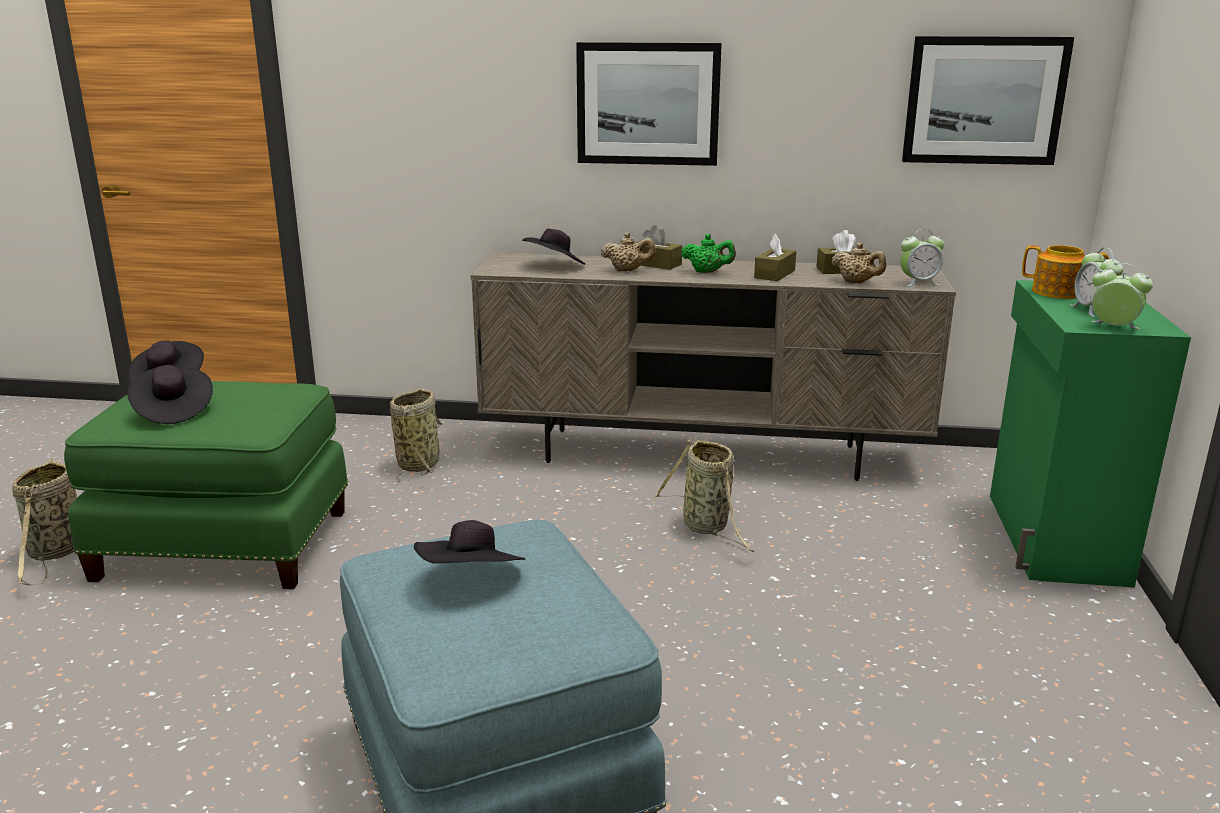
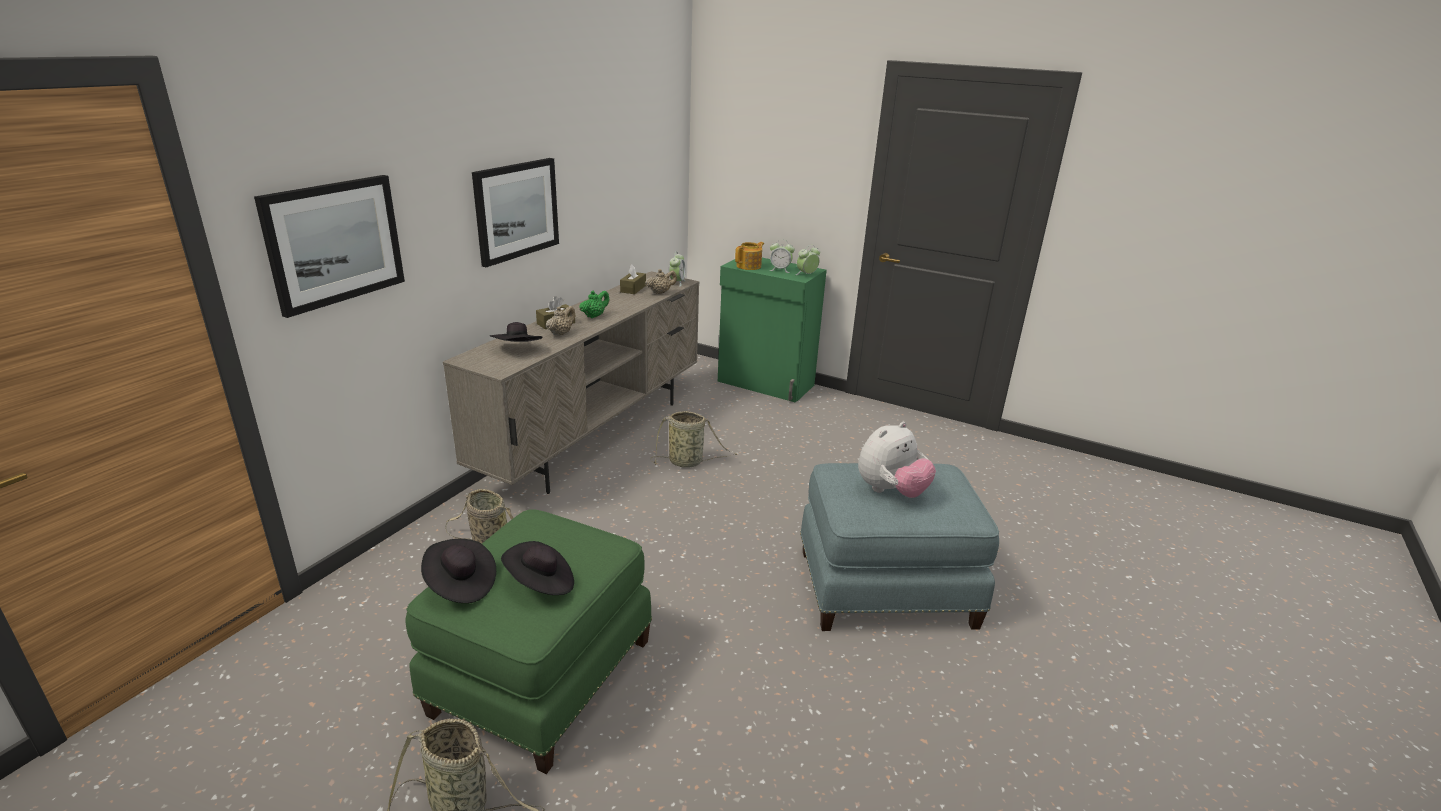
camera: 70 degrees left, 5 degrees up
(472, 579) = (891, 491): black hat -> plush toy
(774, 274) = (621, 303): brown tissue box -> none
(984, 100) = (653, 171): picture -> picture (334, 242)

